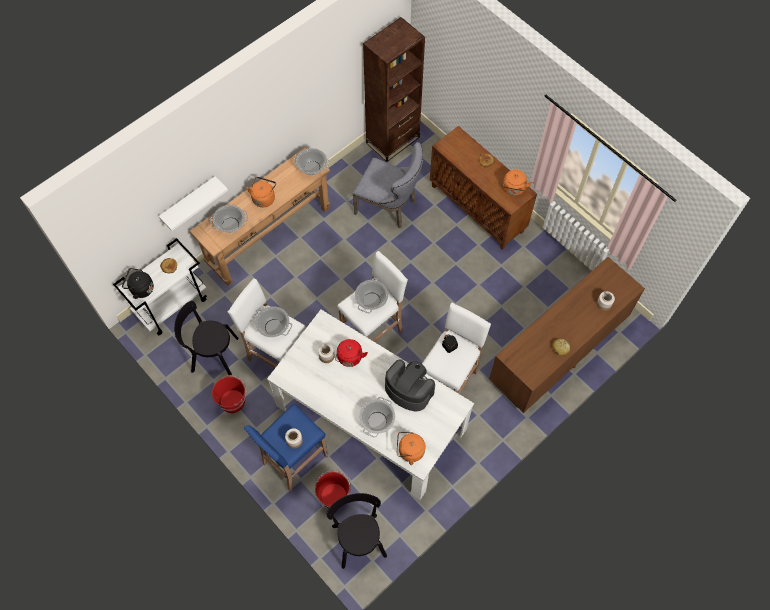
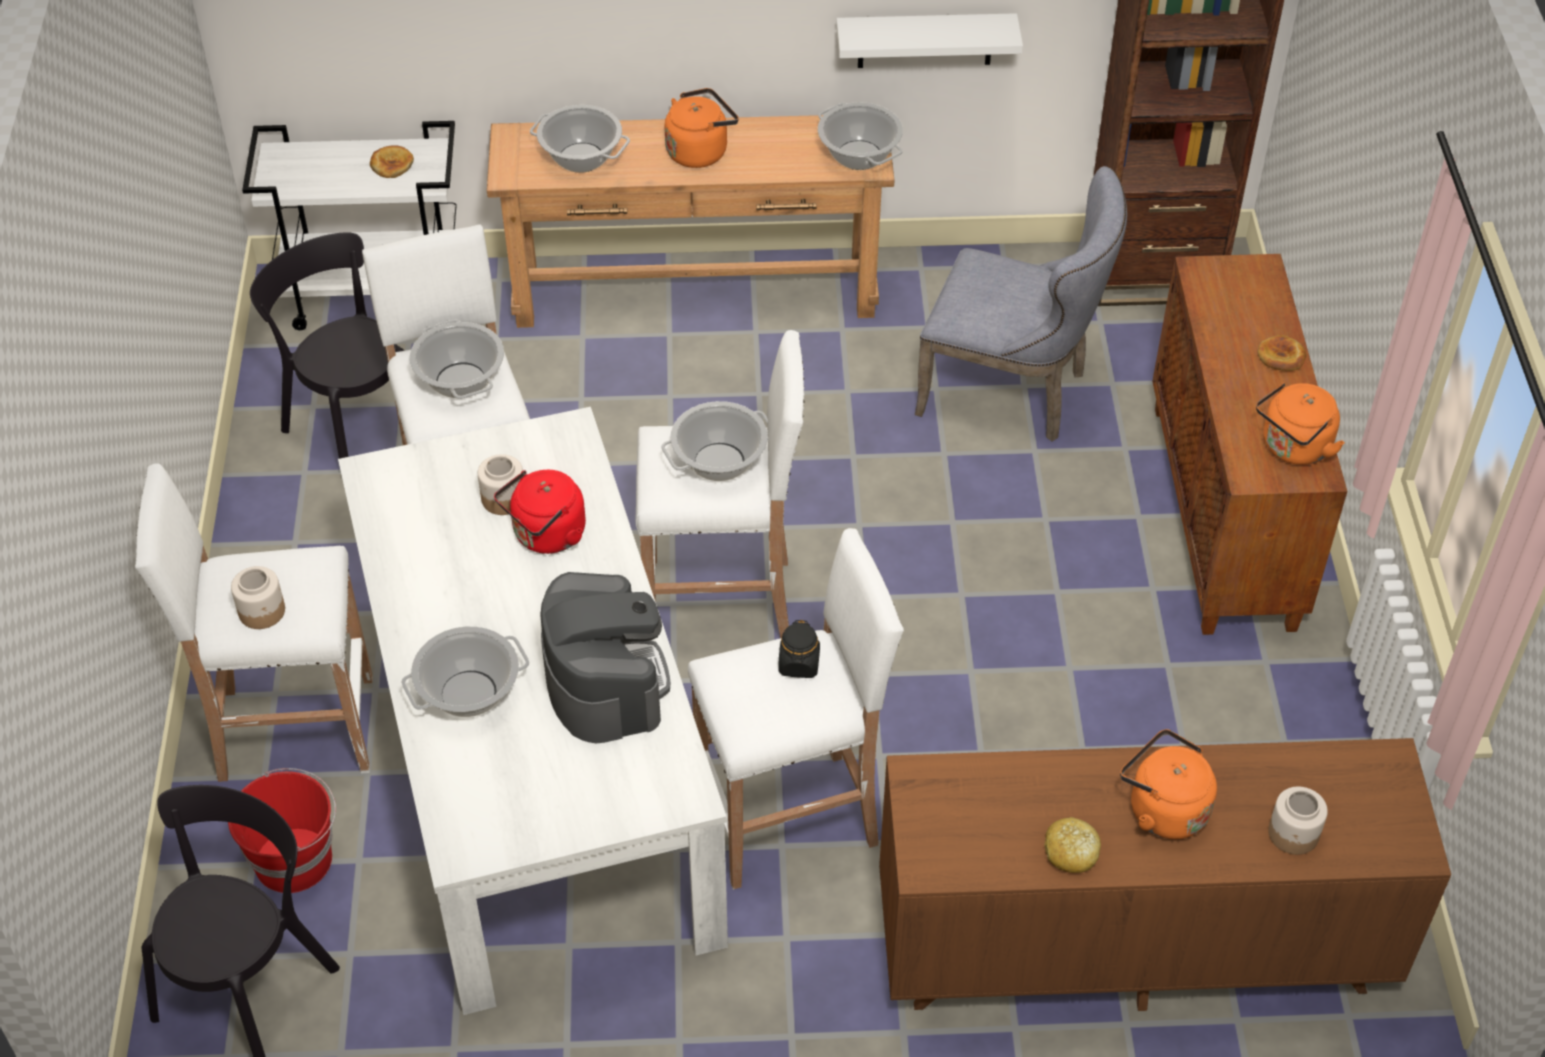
camera: 40 degrees right, 15 degrees down
(140, 289) = (297, 169): black kettle -> none
(189, 202) = (514, 37): white shelf -> white shelf (925, 40)
(233, 400) = (299, 534): red bucket -> none
(294, 460) = (292, 729): blue stool -> white stool
(389, 207) = (1013, 391): grey chair -> grey chair turned 45 degrees counterclockwise
(409, 451) = (470, 804): orange kettle -> orange kettle (1163, 809)

